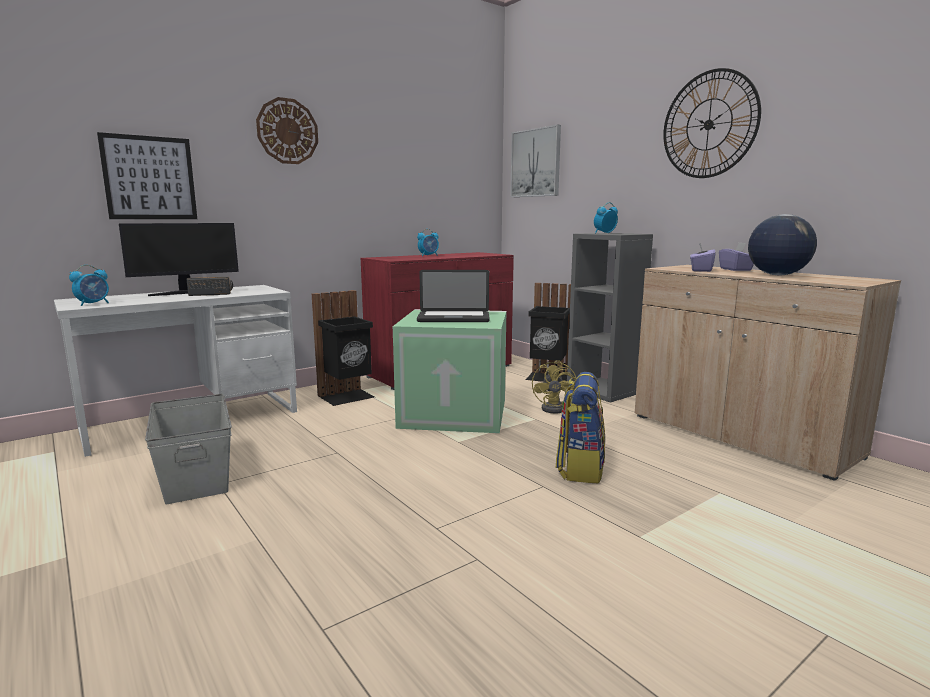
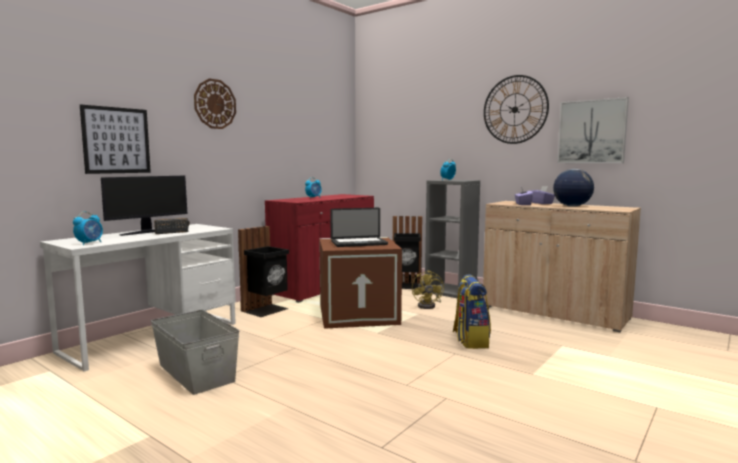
camera: 15 degrees left, 5 degrees down
(456, 412) = (359, 314): green storage box -> brown storage box
(536, 163) = (384, 128): picture -> picture (592, 131)

